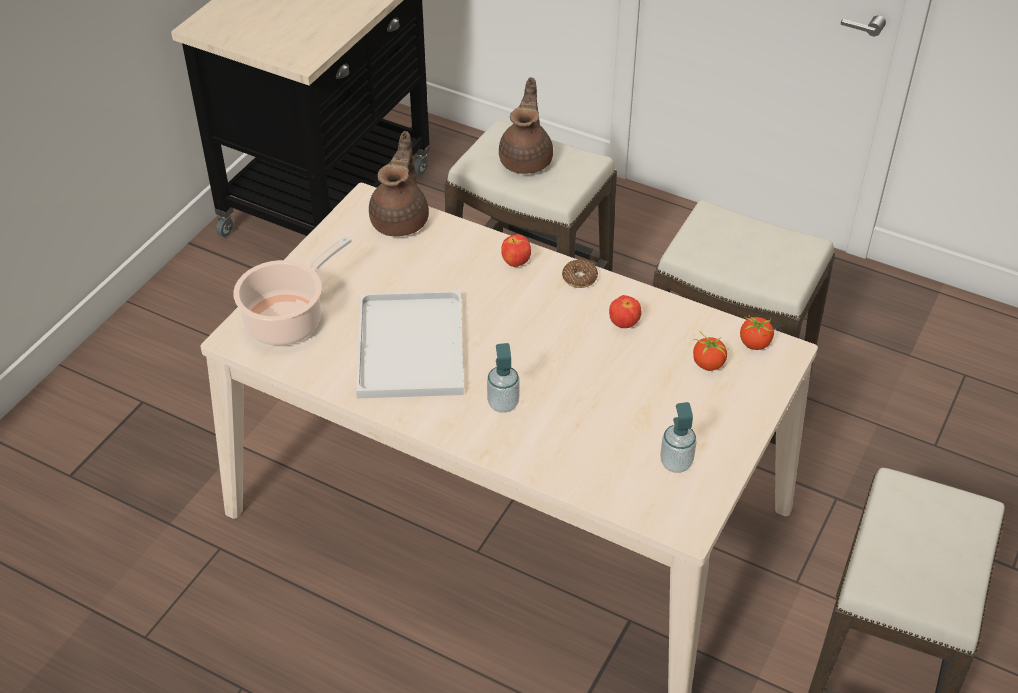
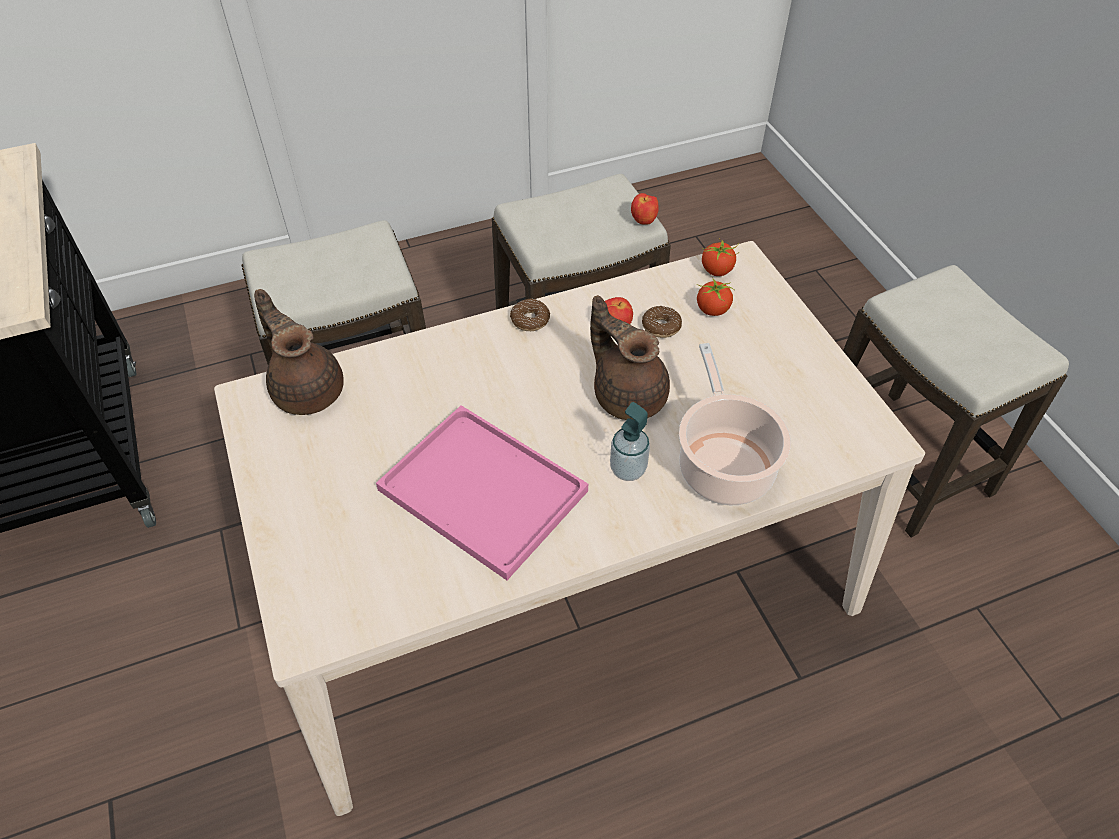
camera: 50 degrees left, 5 degrees up
(288, 319) = (331, 569): cooking pot -> cooking pot (724, 464)
(412, 348) = (487, 491): white tray -> pink tray
(516, 263) = (463, 347): apple -> apple (644, 221)
(527, 160) = (318, 267): brown teapot -> brown teapot (627, 394)
(655, 346) = (661, 326): none -> donut
(676, 463) = (805, 400): soap dispenser -> none

